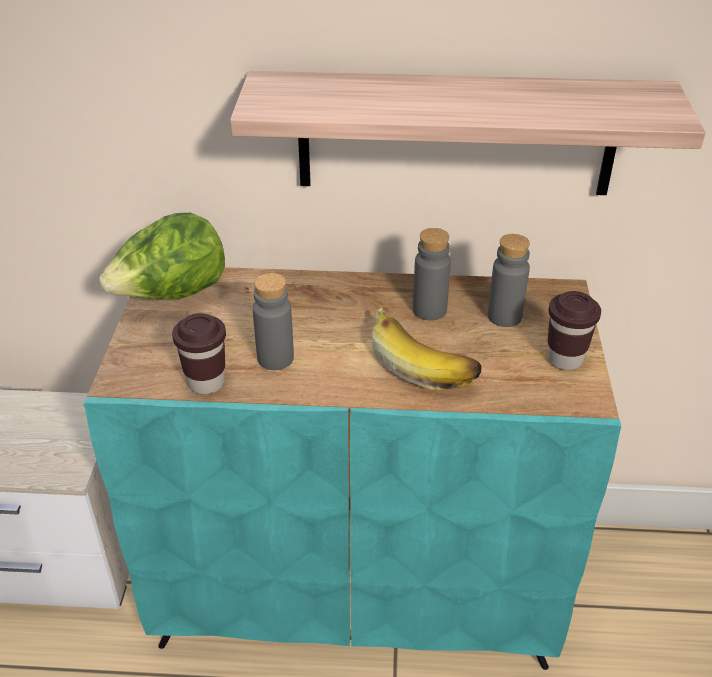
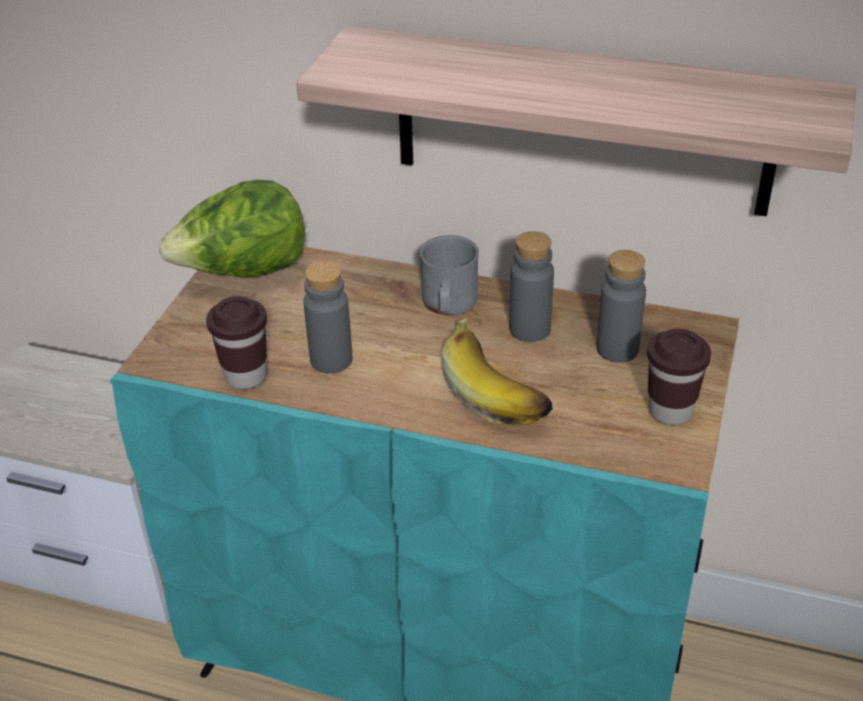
camera: 15 degrees right, 0 degrees up
(356, 299) = (448, 305): none -> grey mug

